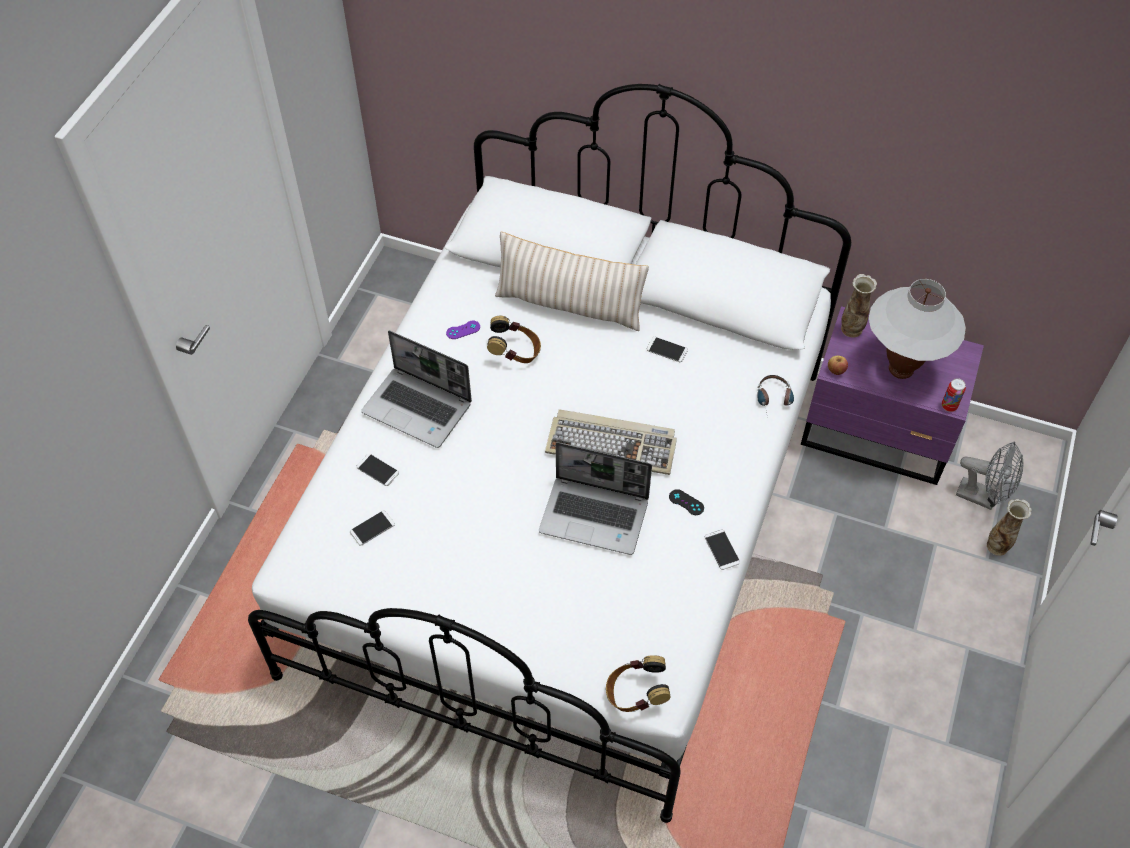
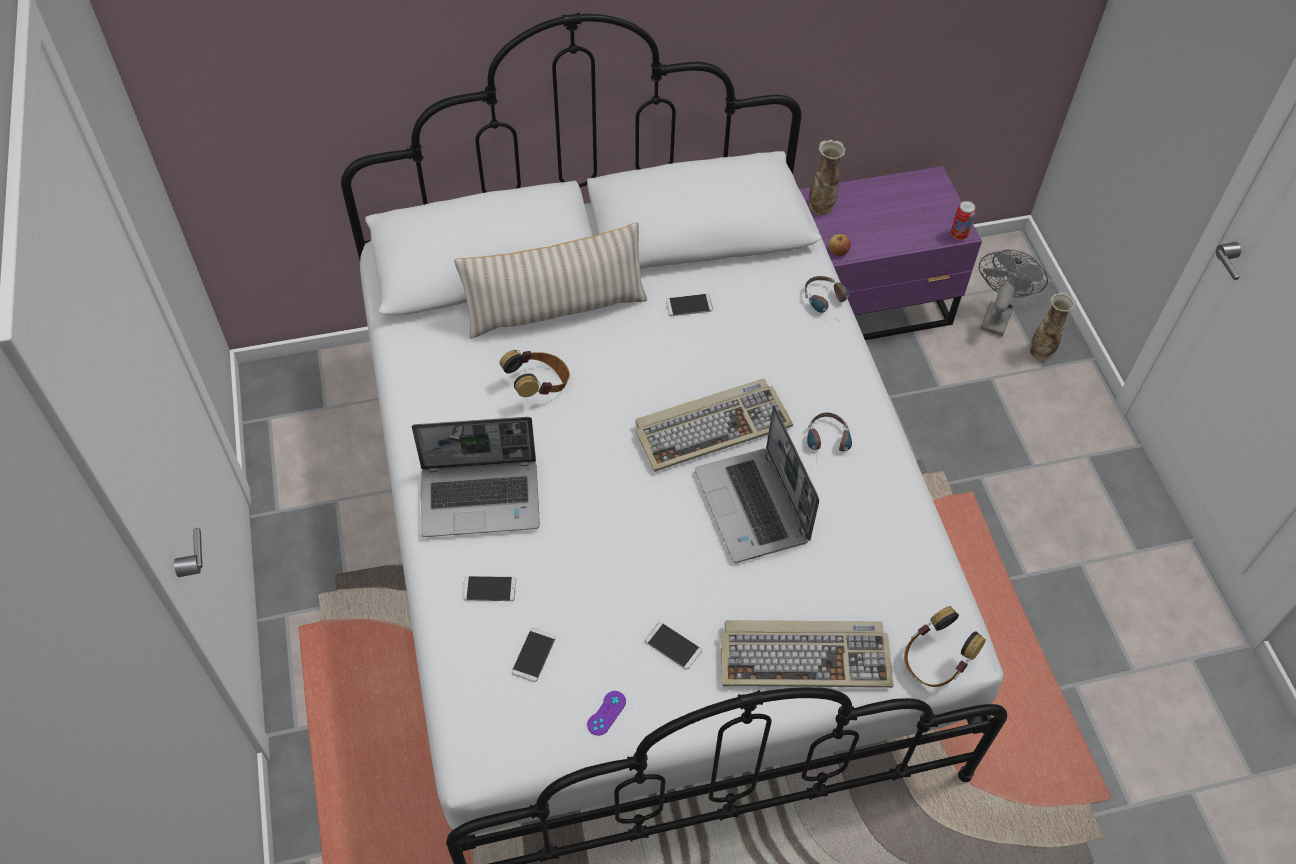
camera: 35 degrees left, 0 degrees up
(463, 330) = (464, 391): purple game controller -> purple game controller (606, 713)
(548, 635) = (805, 656): none -> keyboard
(595, 516) = (753, 507): laptop -> laptop turned 90 degrees clockwise
(686, 502) = (828, 445): black game controller -> headphones
(722, 550) = (897, 472): phone -> phone (673, 646)
(901, 370) = (893, 223): white table lamp -> none
(983, 497) = (997, 314): grey fan -> grey fan turned 60 degrees counterclockwise

